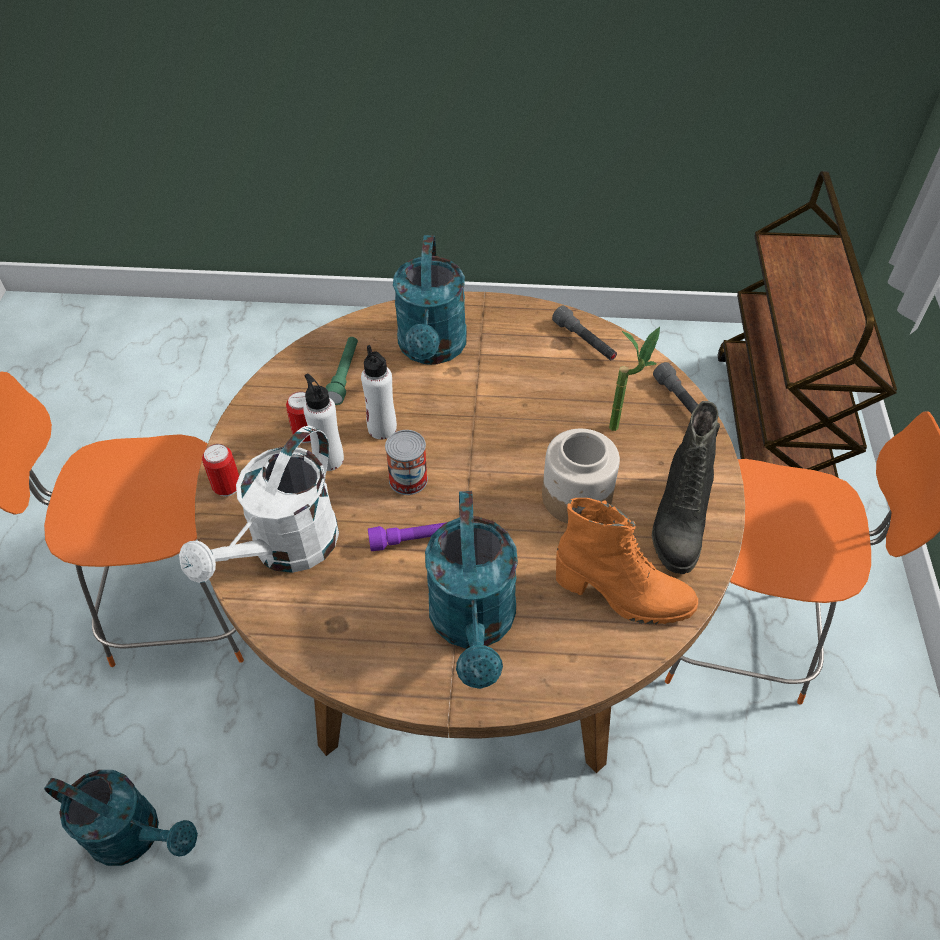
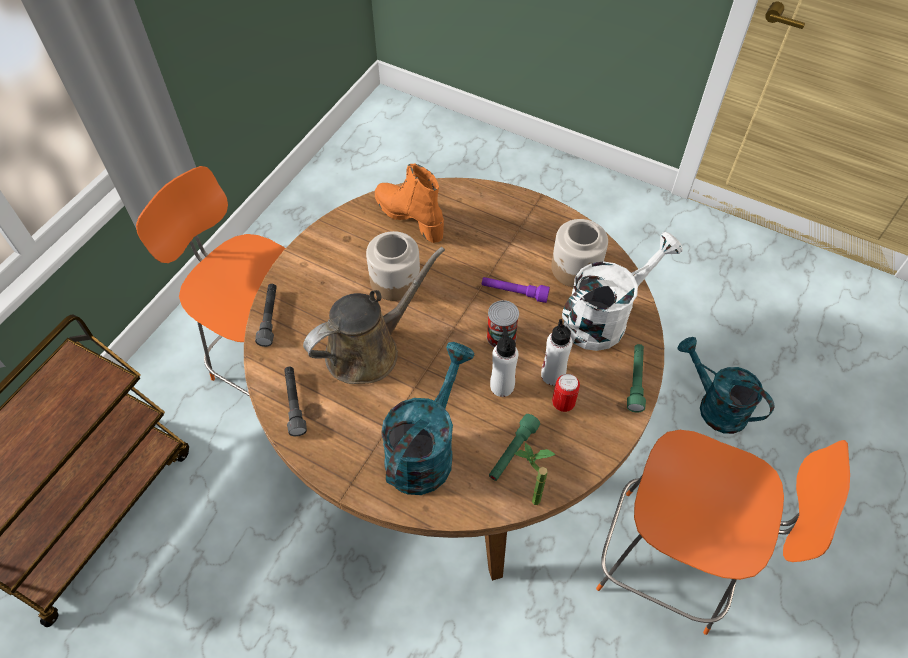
camera: 155 degrees left, 5 degrees up
(227, 487) = (635, 381): can -> green flashlight
(346, 607) = (575, 269): none -> jar
(474, 625) = (504, 233): turquoise watering can -> none
(549, 412) = (369, 349): none -> brown watering can
(623, 426) = (325, 318): potted plant -> potted plant (527, 499)
(677, 522) = (345, 243): black boot -> none

